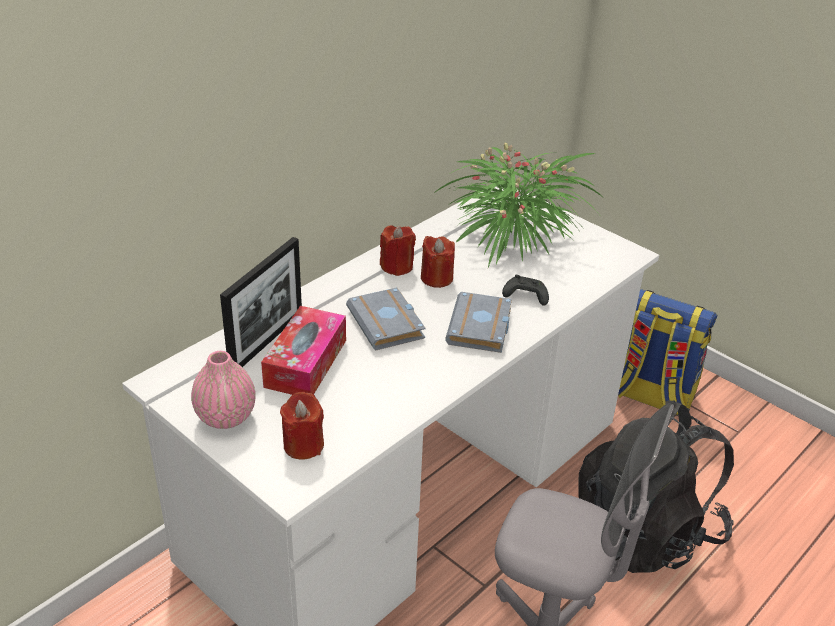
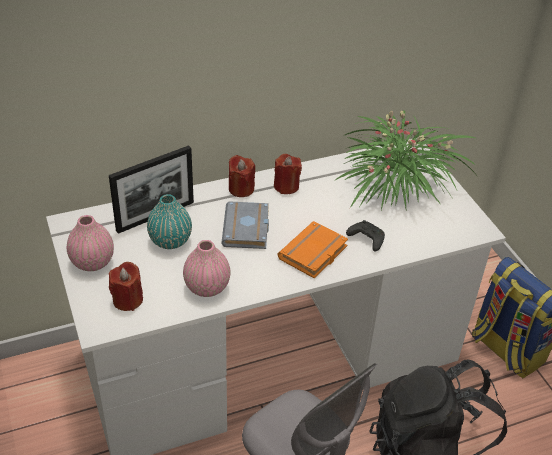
camera: 25 degrees right, 5 degrees up
(306, 363) = (170, 241): tissue box -> turquoise vase
(388, 400) = (207, 287): none -> pink vase
(436, 278) = (309, 204): red candle -> red candle (241, 189)
(481, 328) = (313, 254): grey book -> orange book

